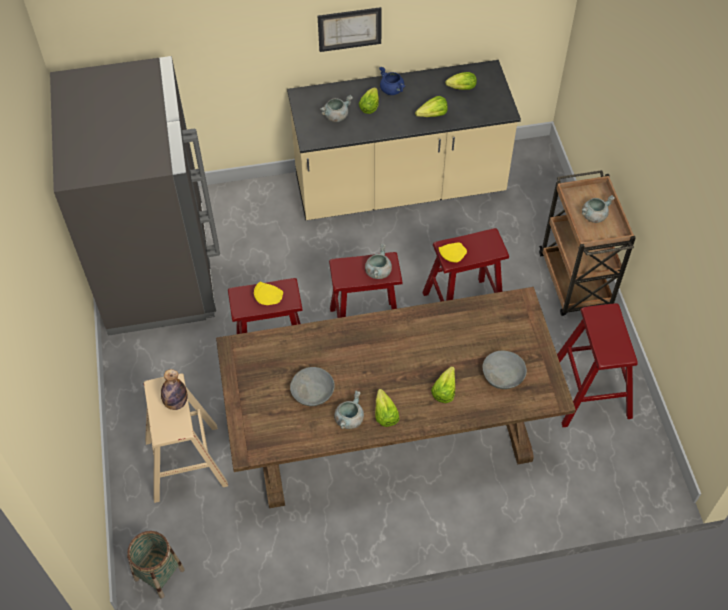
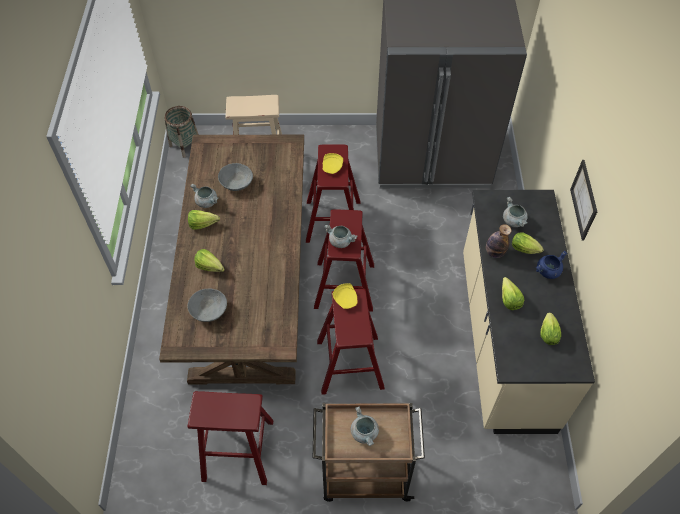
camera: 100 degrees right, 0 degrees up
(176, 403) = (254, 109): bottle -> bottle (494, 252)

